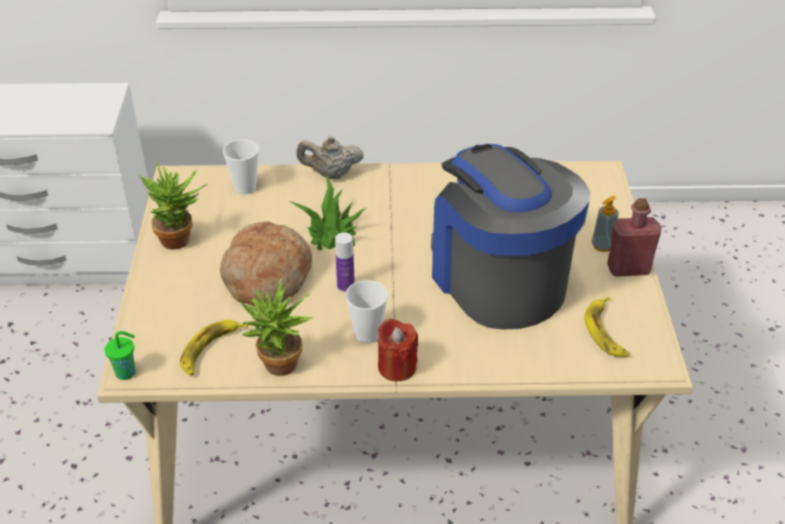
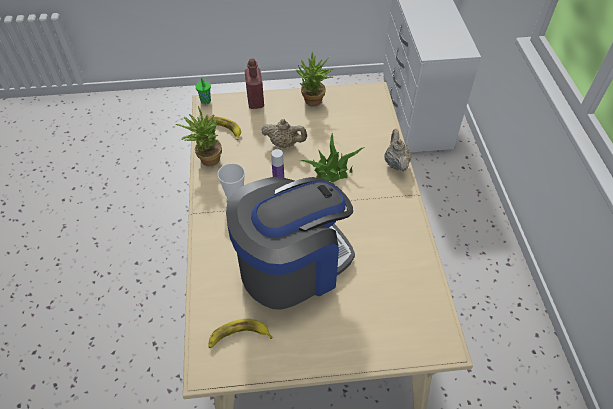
camera: 85 degrees right, 10 degrees up
(245, 188) = (370, 123): cup -> none
(266, 276) = (284, 144): bread -> beige teapot
(397, 367) = (206, 213): red candle -> none
(602, 246) = (340, 340): soap dispenser -> none
(628, 269) = (313, 358): red bottle -> red bottle (255, 101)

